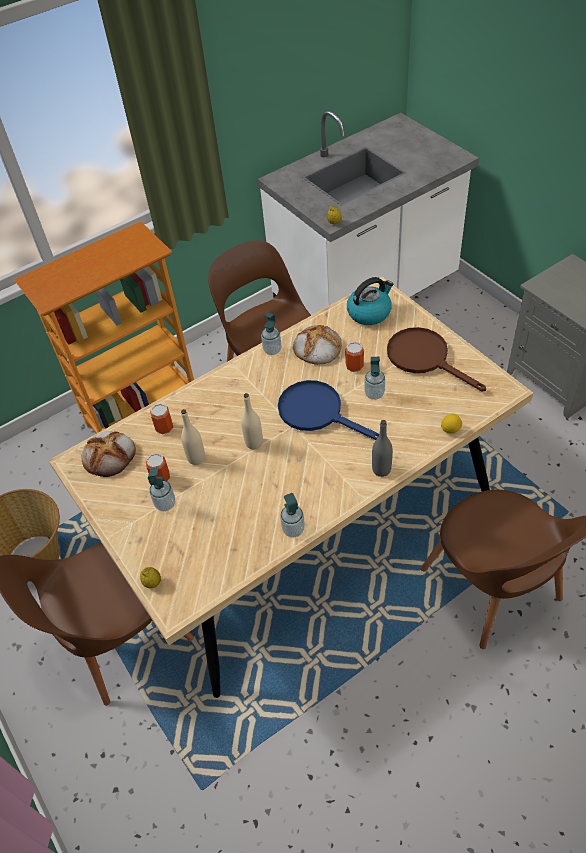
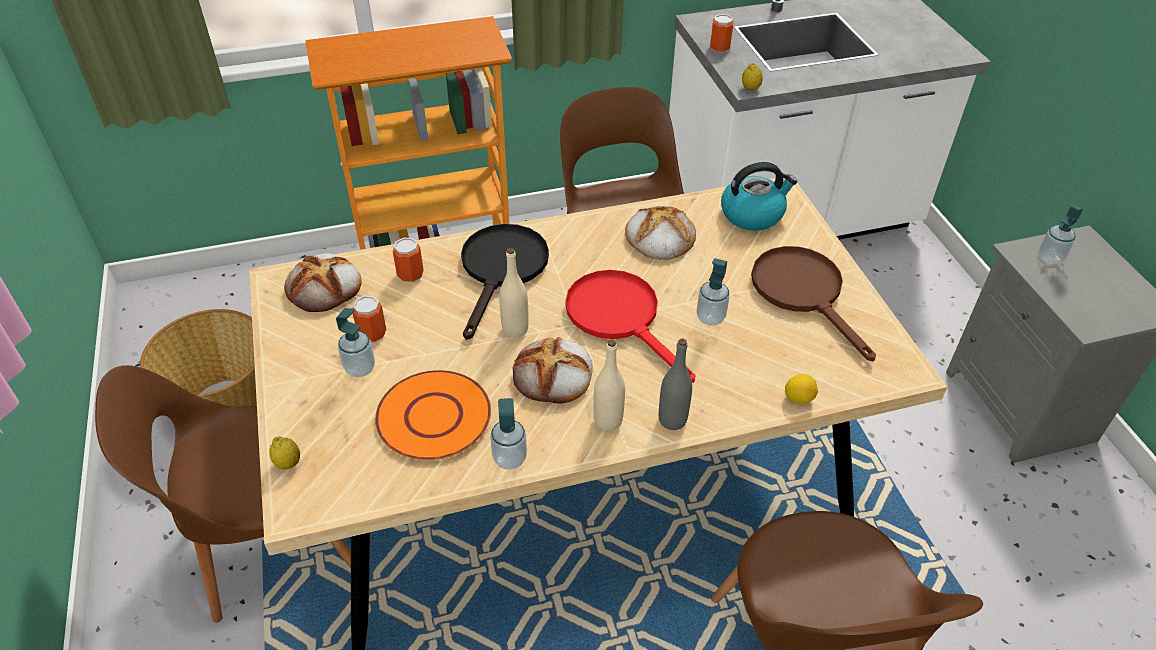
camera: 15 degrees right, 5 degrees down
(196, 458) = (430, 324): beige bottle -> beige bottle (608, 421)
(224, 404) = (502, 270): none -> black frying pan
(232, 519) = (434, 417): none -> orange plate
(272, 350) = (598, 223): soap dispenser -> soap dispenser (1050, 258)
(294, 466) = (553, 375): none -> bread
(318, 412) = (621, 318): blue frying pan -> red frying pan
(354, 366) = (699, 274): can -> can (719, 48)

